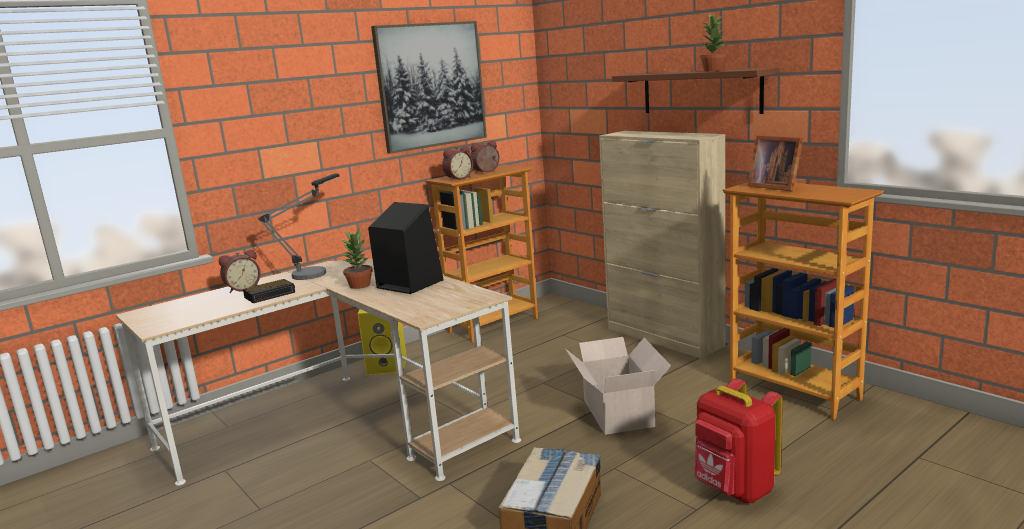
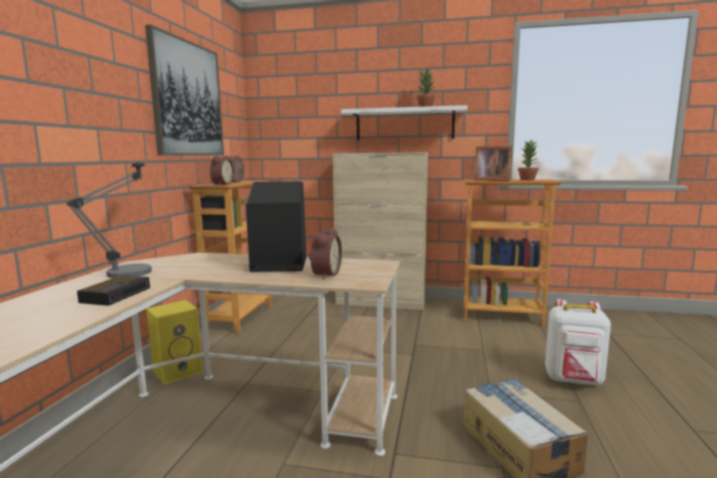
camera: 40 degrees left, 5 degrees down
(243, 289) = (53, 296): alarm clock -> alarm clock (324, 274)
(360, 285) = (224, 272): potted plant -> potted plant (527, 179)
(618, 412) = (429, 354): cardboard box -> none
(700, 92) = (404, 124): brown shelf -> white shelf
(734, 490) = (573, 380): red backpack -> white backpack

